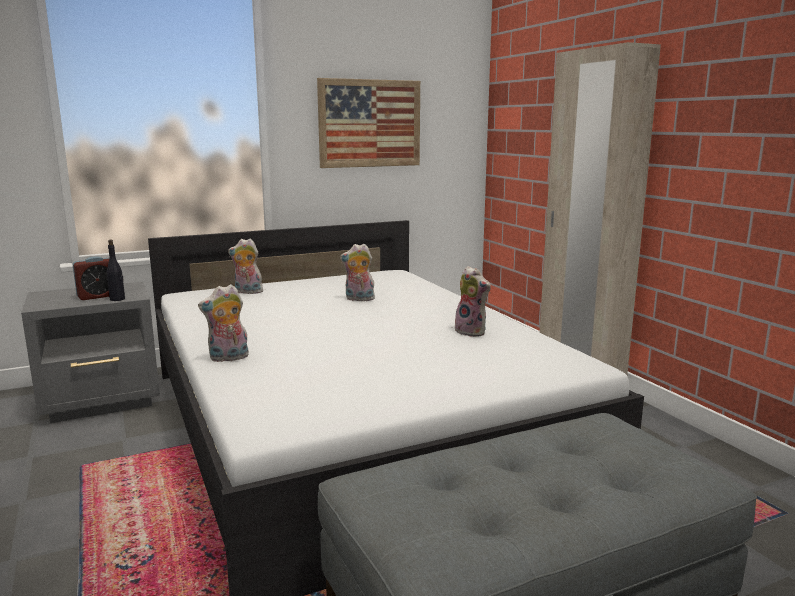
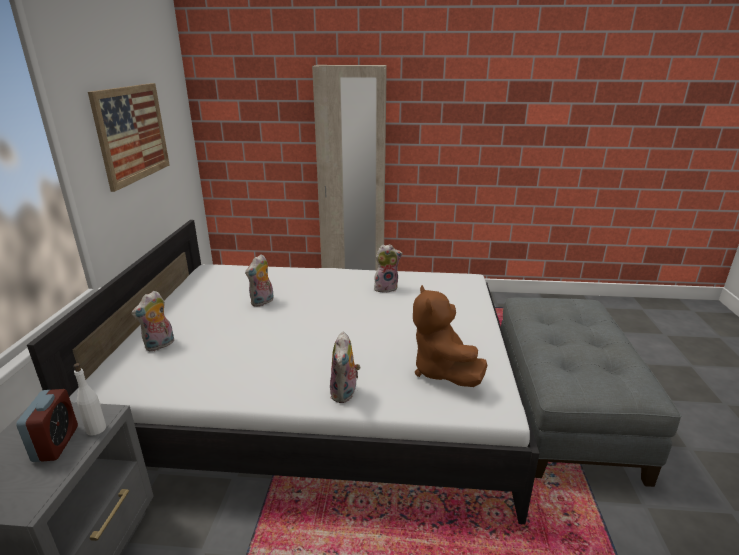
camera: 60 degrees left, 10 degrees up
(117, 299) = (96, 429): black bottle -> white bottle
(309, 388) = (442, 371): none -> brown plush toy

